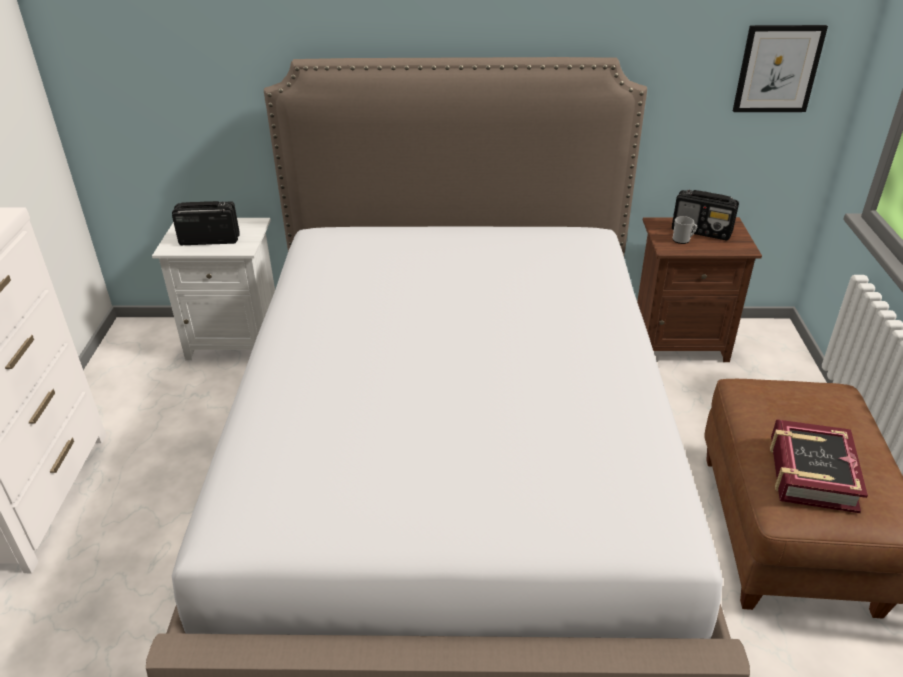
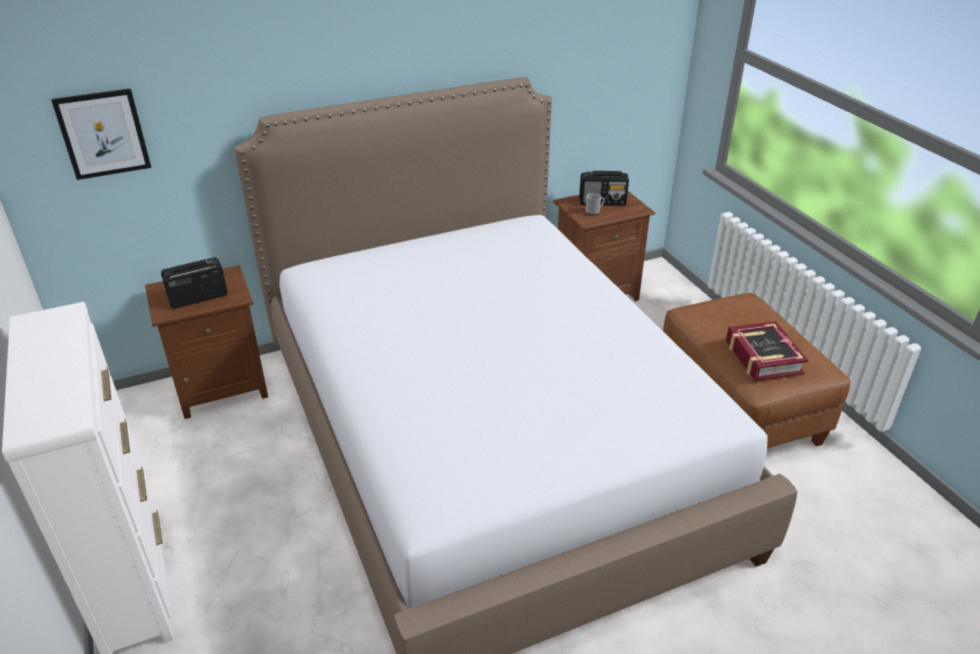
camera: 25 degrees left, 0 degrees up
(235, 340) = (221, 388): white nightstand -> brown nightstand
(777, 69) = (635, 68): picture -> picture (103, 134)

